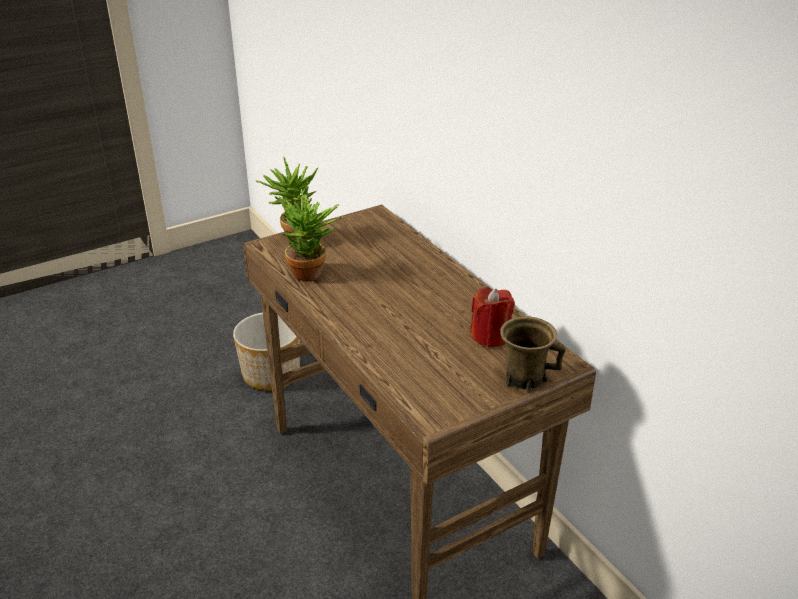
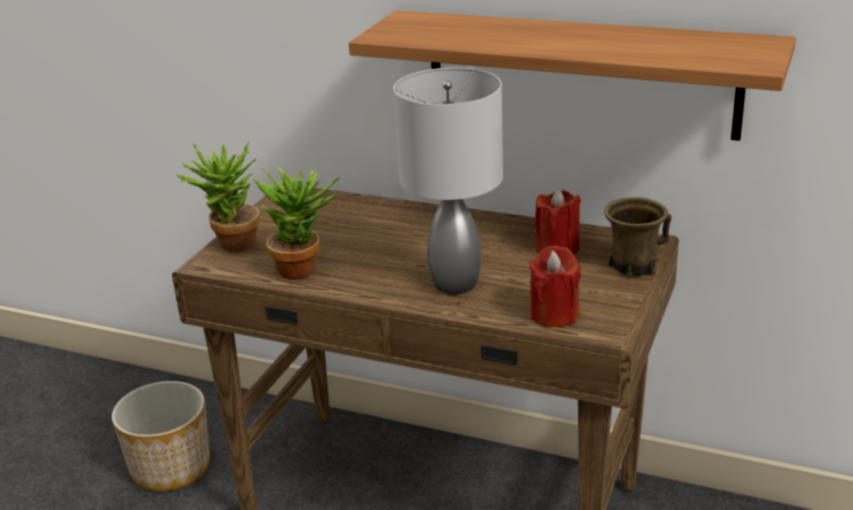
camera: 35 degrees left, 5 degrees down
(384, 329) = (453, 283): none -> grey table lamp
(416, 386) = (554, 314): none -> red candle
(555, 198) = (580, 74): none -> shelf

